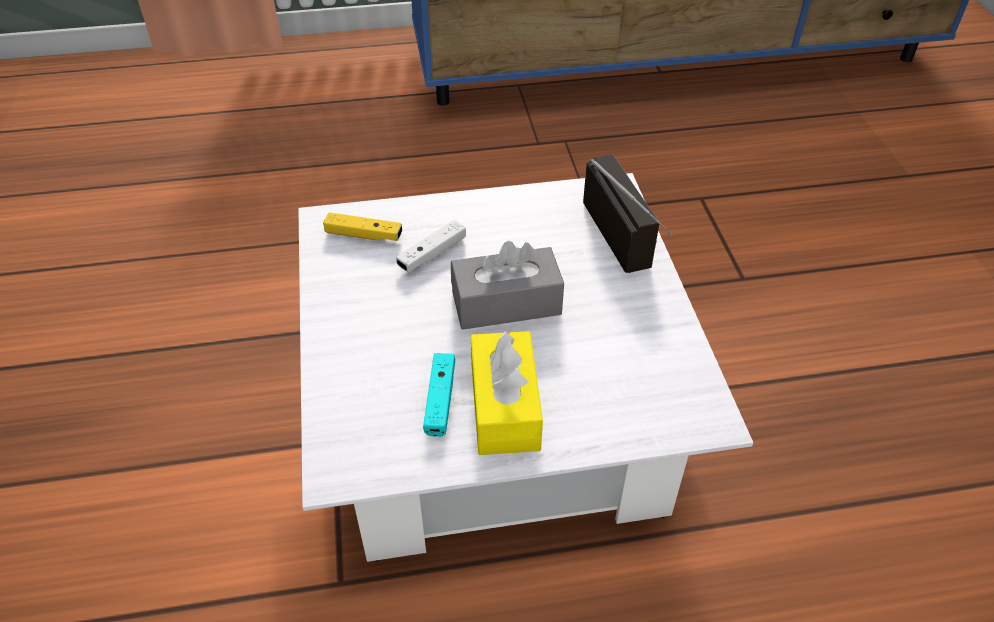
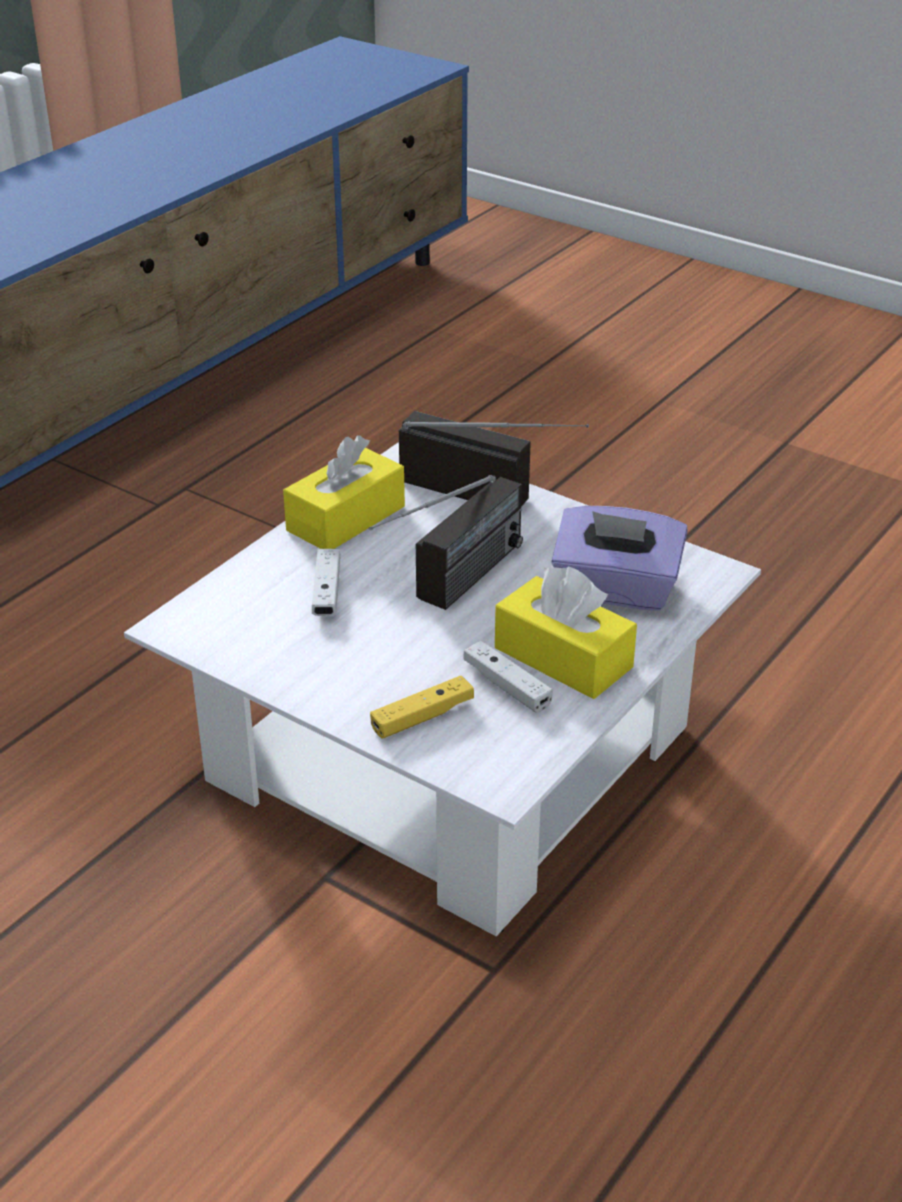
camera: 45 degrees left, 10 degrees down
(364, 235) = (234, 615): yellow game controller -> yellow game controller (422, 717)
(440, 400) = (507, 686): turquoise game controller -> white game controller
(506, 303) = (452, 590): grey tissue box -> radio
(514, 209) = (346, 518): none -> yellow tissue box
(614, 380) = (615, 590): none -> purple tissue box

